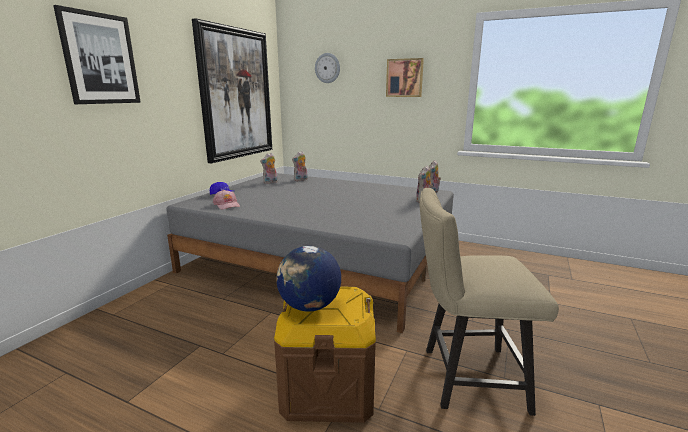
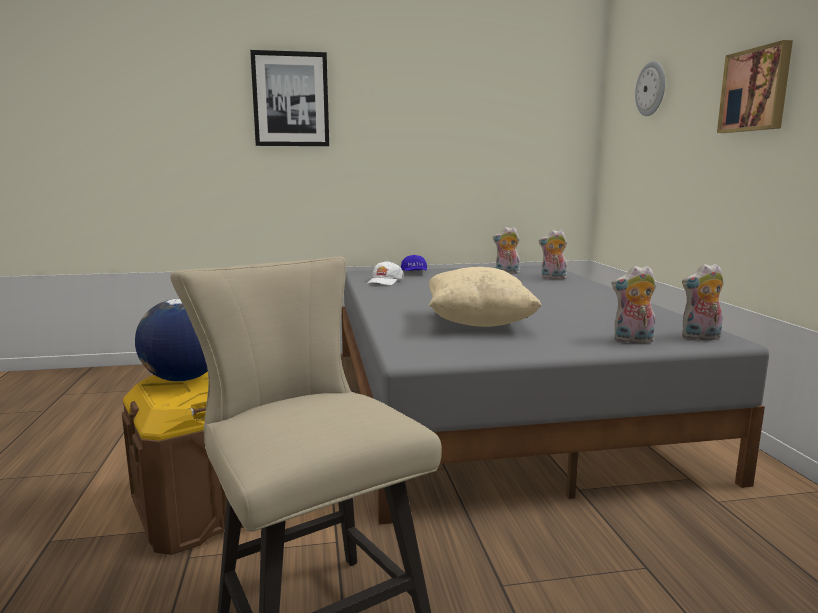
camera: 55 degrees right, 5 degrees down
(227, 205) = (384, 281): pink cap -> white cap
(236, 94) = (492, 139): picture -> none
(359, 212) = (478, 323): none -> beige pillow

